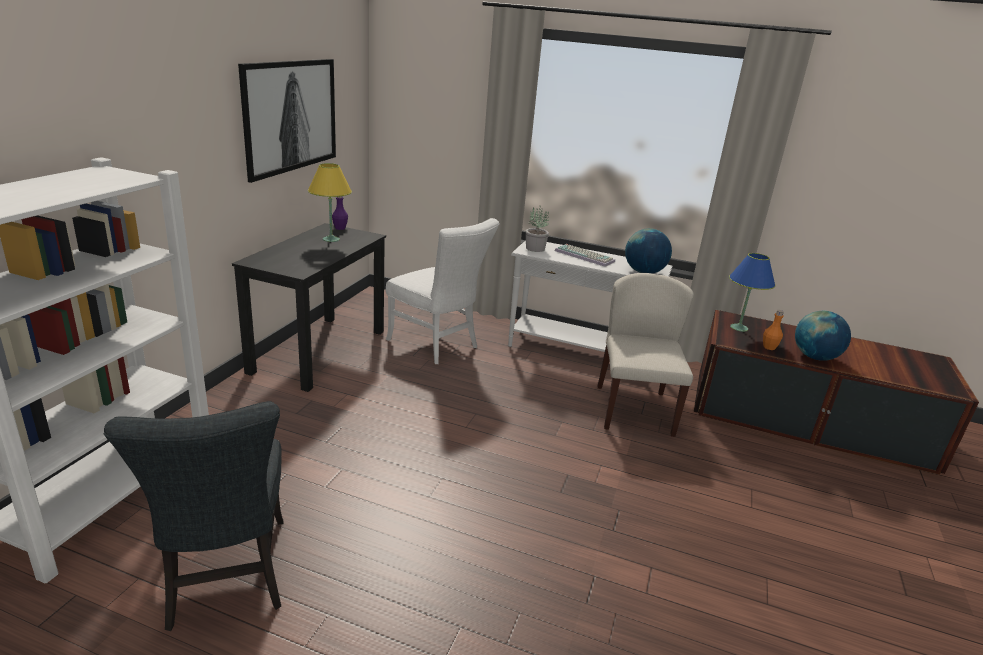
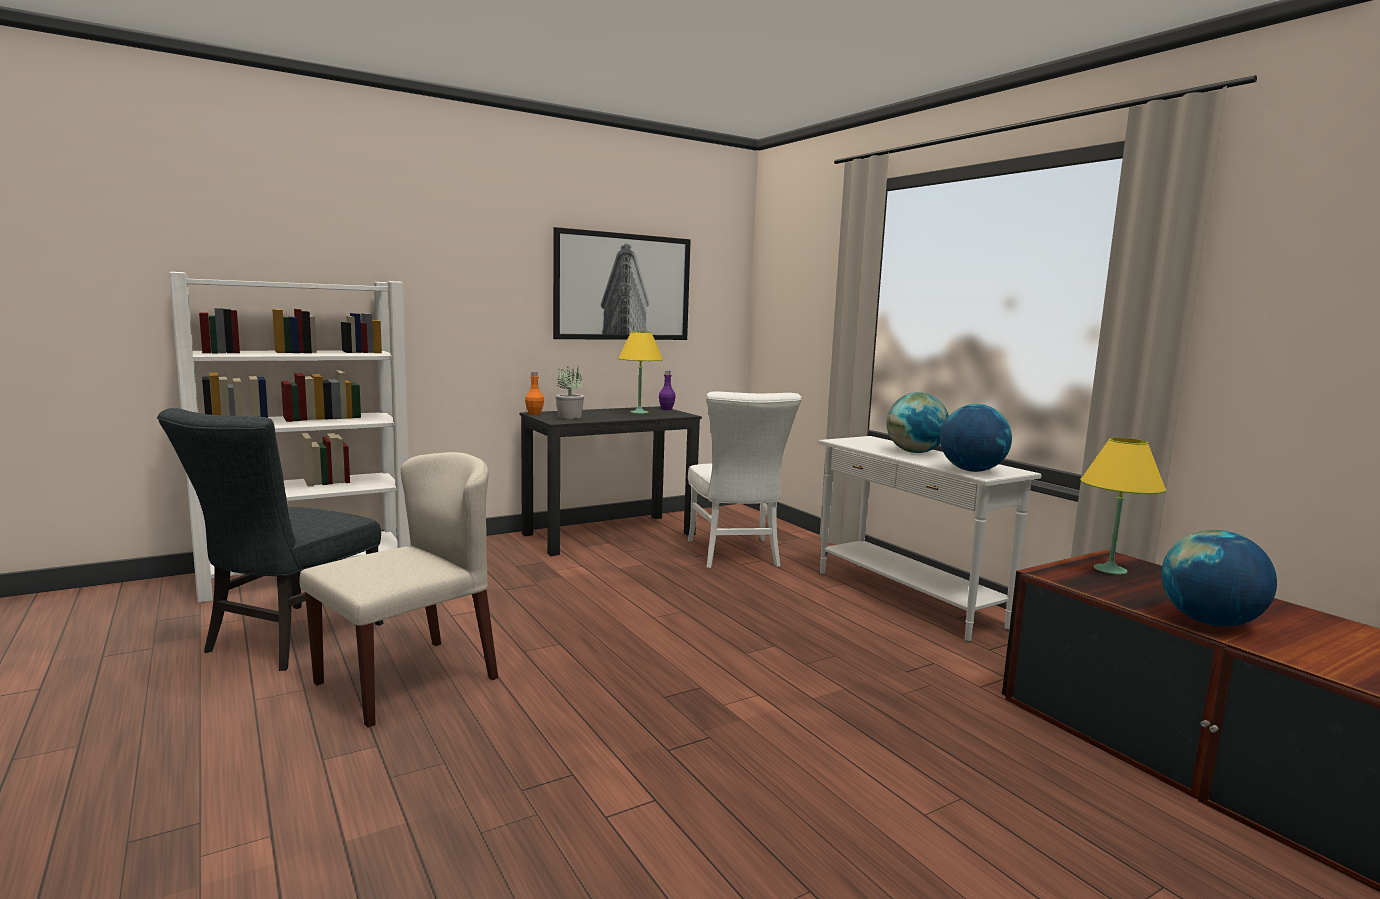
camera: 40 degrees right, 15 degrees down
(534, 248) = (857, 441): potted plant -> potted plant (569, 416)
(585, 256) = (915, 452): keyboard -> globe
(633, 409) = (900, 665): beige chair -> beige chair (408, 680)
(739, 328) = (1110, 570): blue table lamp -> yellow table lamp
(769, 347) = (1127, 595): orange bottle -> orange bottle (534, 413)

